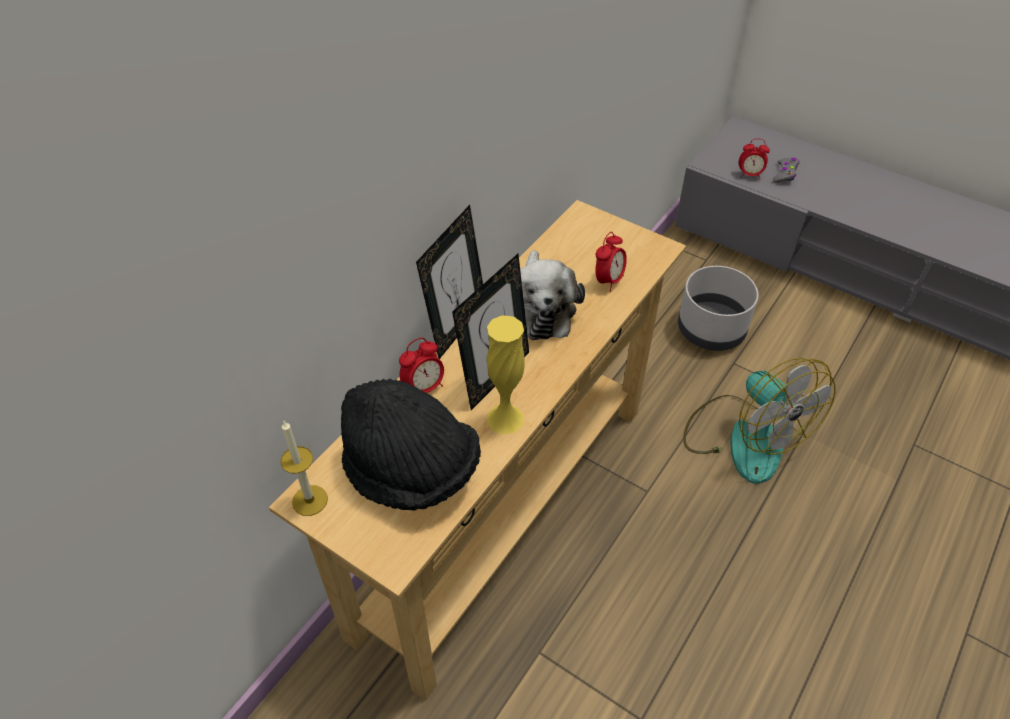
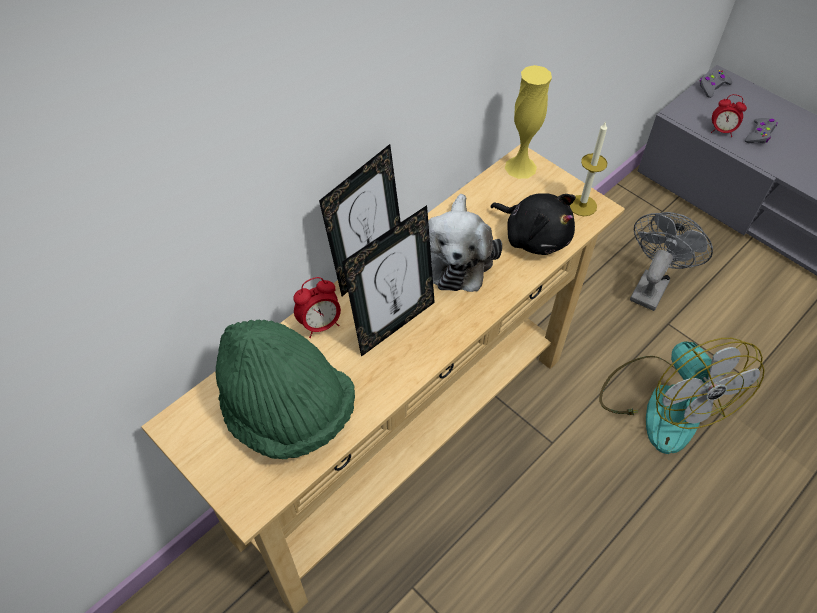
camera: 10 degrees right, 5 degrees up
(310, 500) = (181, 426): candle -> candle (582, 205)
(411, 471) = (287, 411): black hat -> green hat
(505, 419) = (393, 371): yellow vase -> yellow vase (520, 167)
(608, 281) = (534, 236): alarm clock -> black plush toy
(710, 330) = (651, 285): grey planter -> grey fan
(733, 136) = (712, 86): none -> grey game controller

